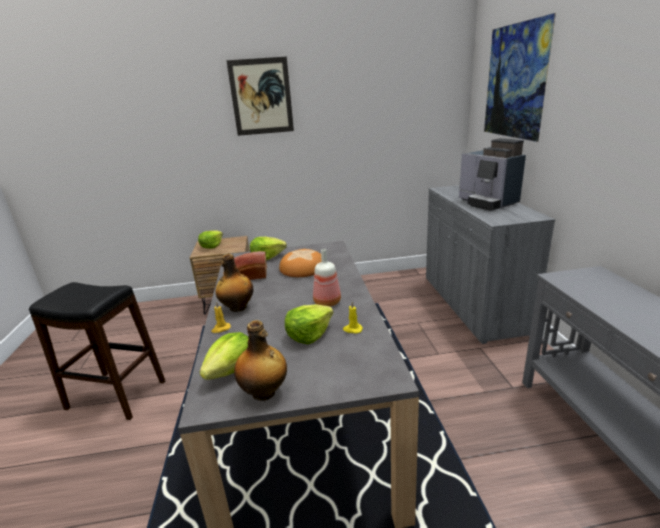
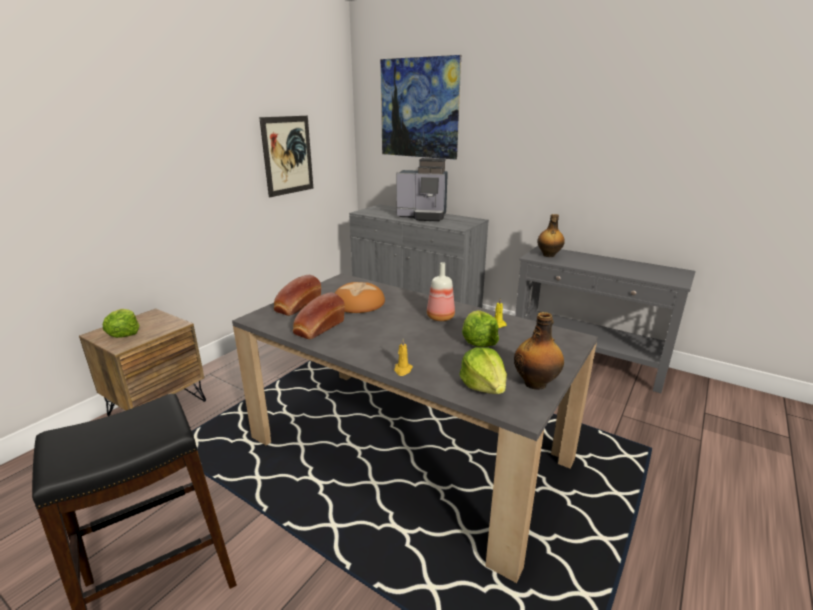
camera: 50 degrees left, 0 degrees up
(237, 308) = (376, 351): bottle -> bottle (548, 255)
(261, 97) = (157, 109): picture -> picture (288, 155)
(267, 257) = (297, 306): lettuce -> bread

